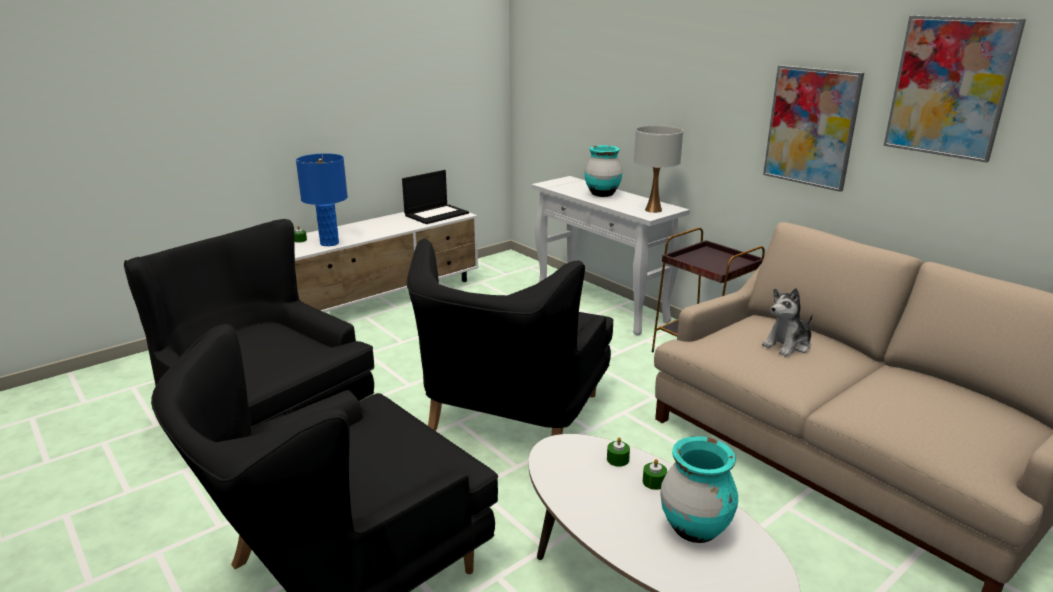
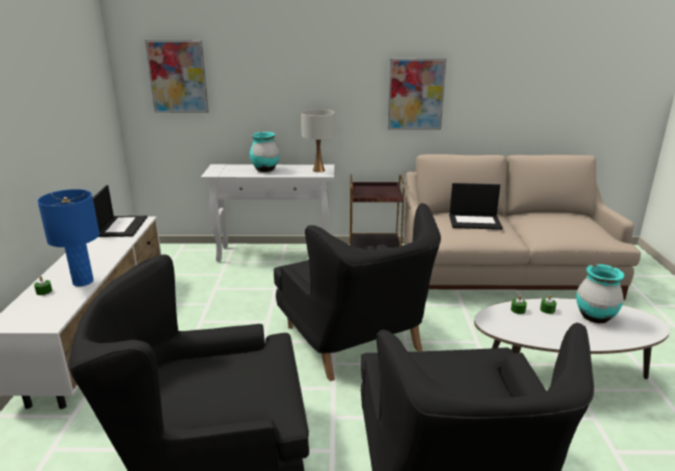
camera: 50 degrees left, 0 degrees up
(788, 345) = (475, 221): plush toy -> laptop
(949, 87) = (494, 61): picture -> picture (178, 77)

